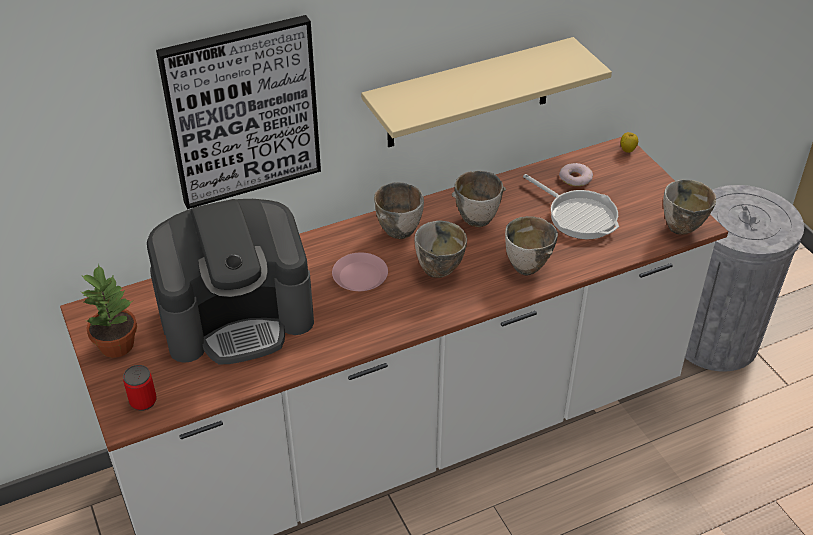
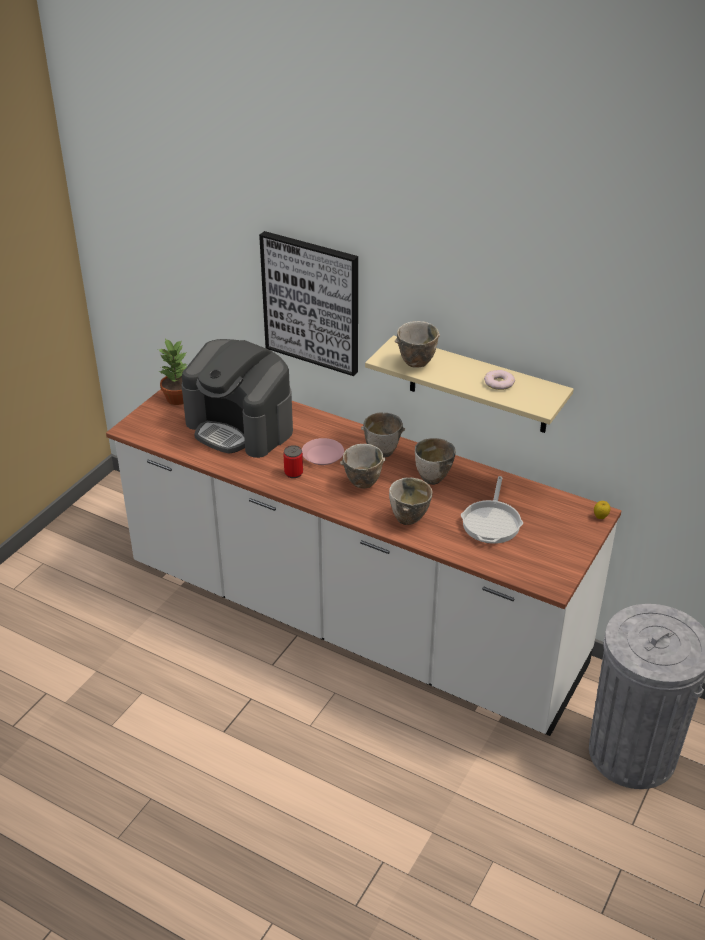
camera: 55 degrees right, 5 degrees down
(143, 401) = (146, 427): can -> can (293, 473)
(575, 178) = (533, 504): donut -> donut (498, 383)
(681, 229) = (537, 578): bowl -> bowl (414, 364)

